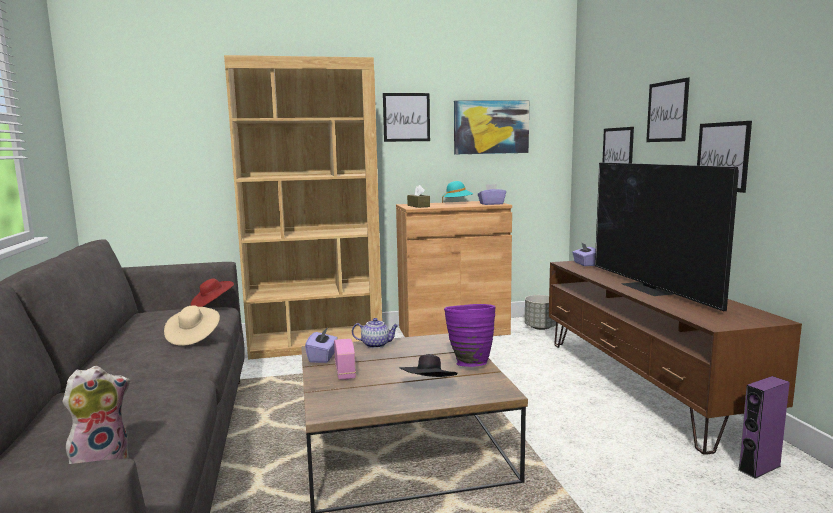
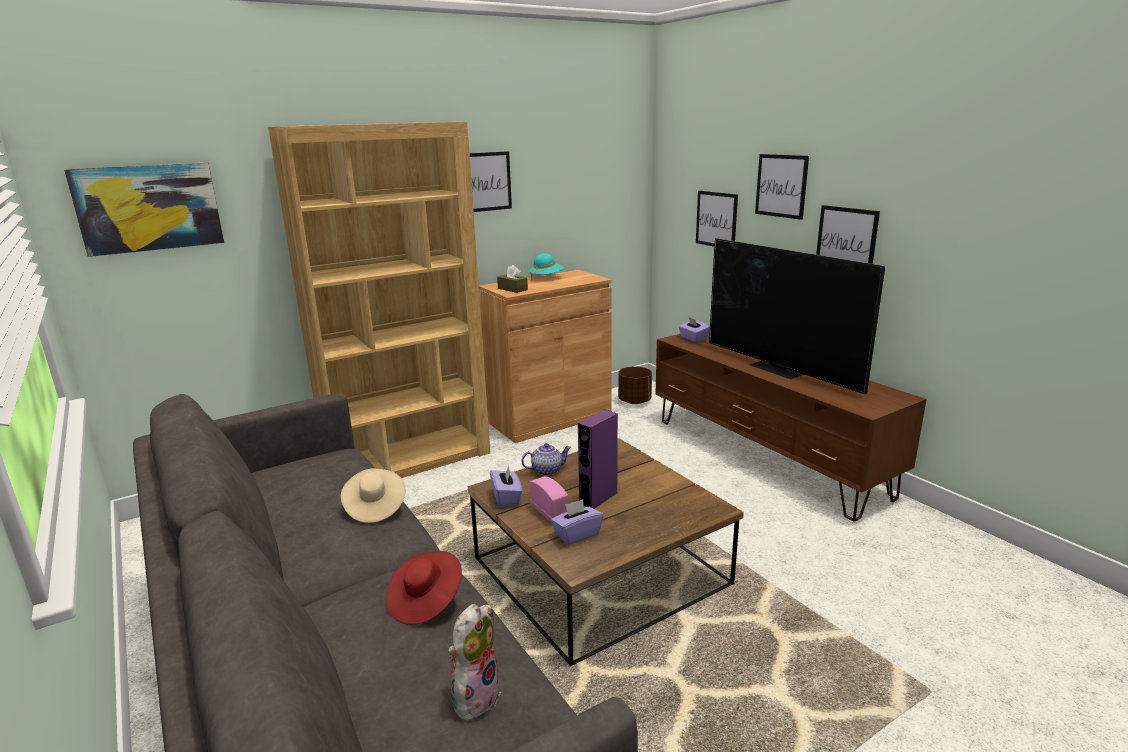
camera: 20 degrees left, 10 degrees up
(212, 304) = (334, 451): red hat -> red hat (425, 601)
(429, 386) = (646, 515): black hat -> none
(469, 363) = (658, 478): purple vase -> none
(491, 127) = (573, 187): picture -> picture (149, 208)
(491, 204) = (587, 279): purple tissue box -> purple tissue box (577, 534)
(540, 327) = (634, 401): grey planter -> brown planter
(759, 468) = (899, 525): purple speaker -> purple speaker (598, 498)

